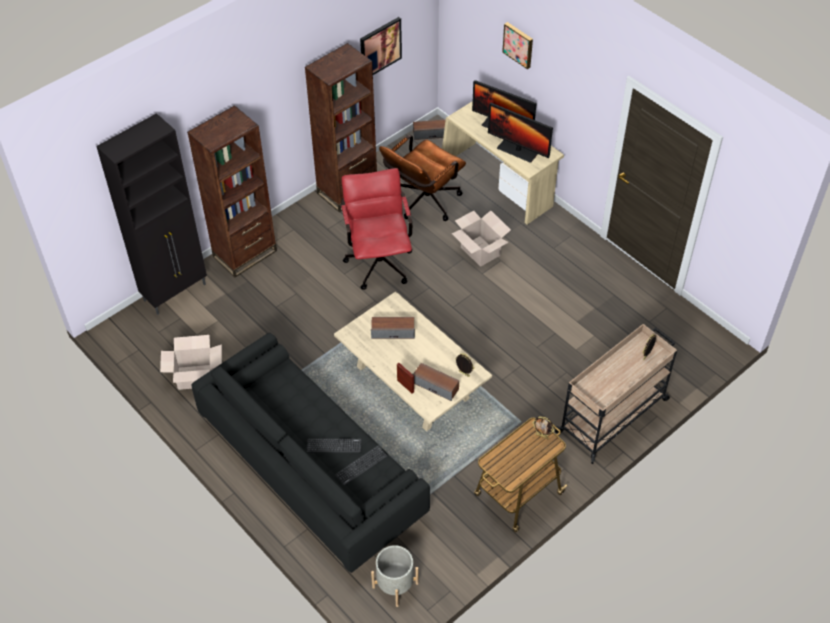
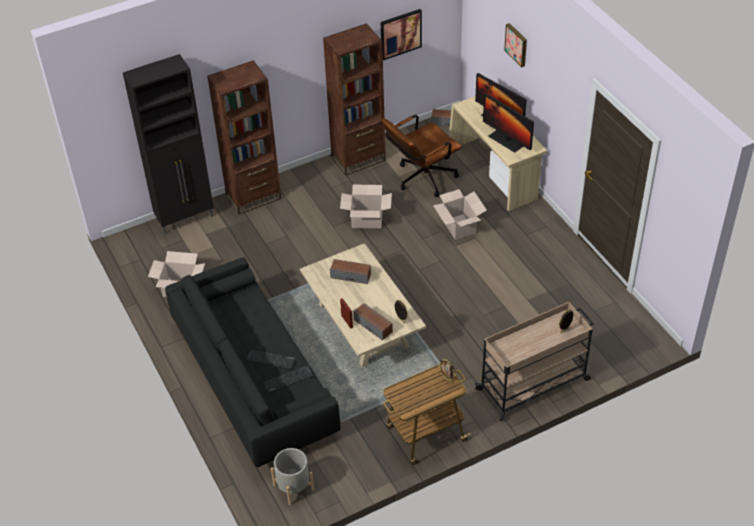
camera: 15 degrees right, 5 degrees down
(378, 259) = (367, 219): red office chair -> cardboard box

